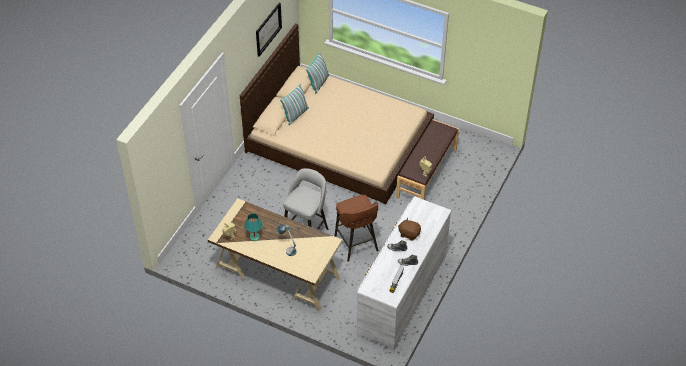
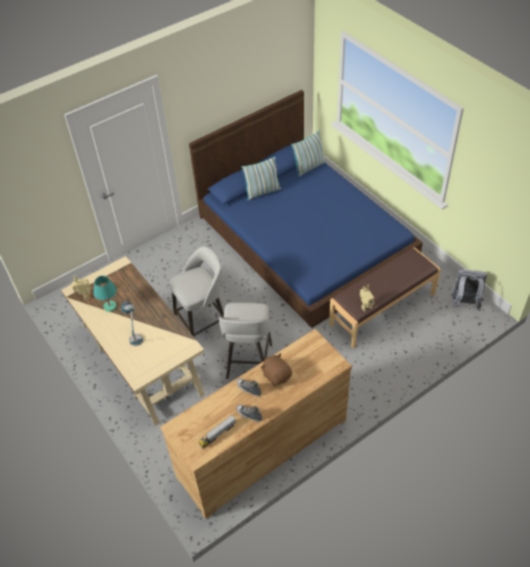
camera: 30 degrees right, 0 degrees up
(268, 29) = (251, 78): picture -> none
(339, 140) = (305, 238): beige bed -> blue bed
(356, 245) = (249, 363): brown stool -> grey stool
(401, 294) = (261, 447): white dresser -> brown dresser
(479, 148) = (464, 303): none -> grey backpack

